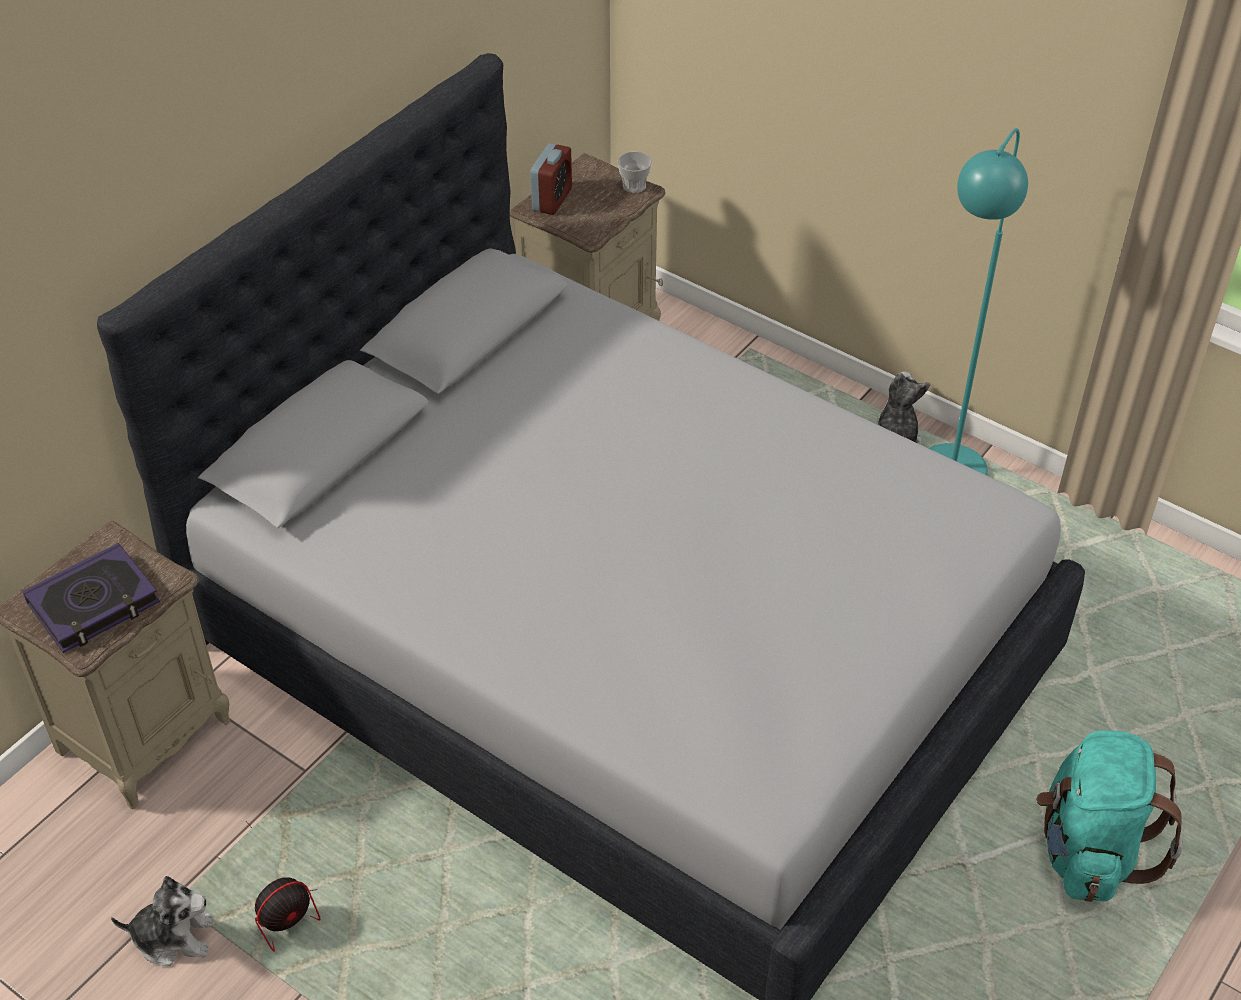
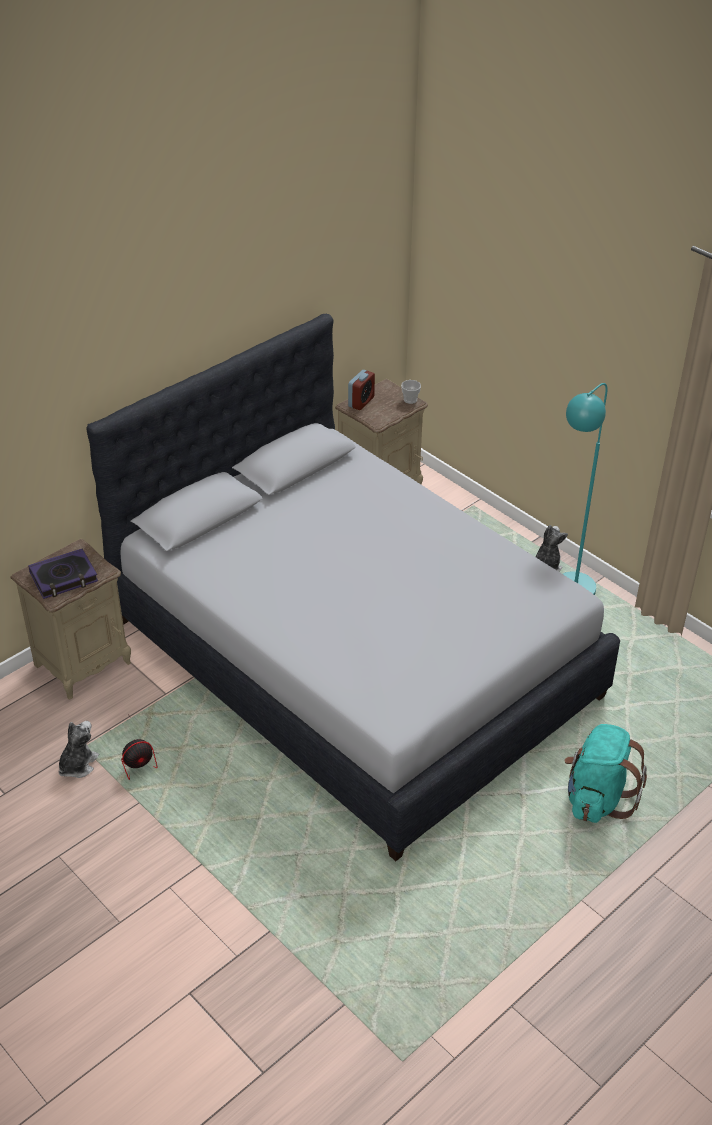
camera: 10 degrees right, 5 degrees down
(173, 937) = (77, 765): plush toy -> plush toy turned 75 degrees counterclockwise

